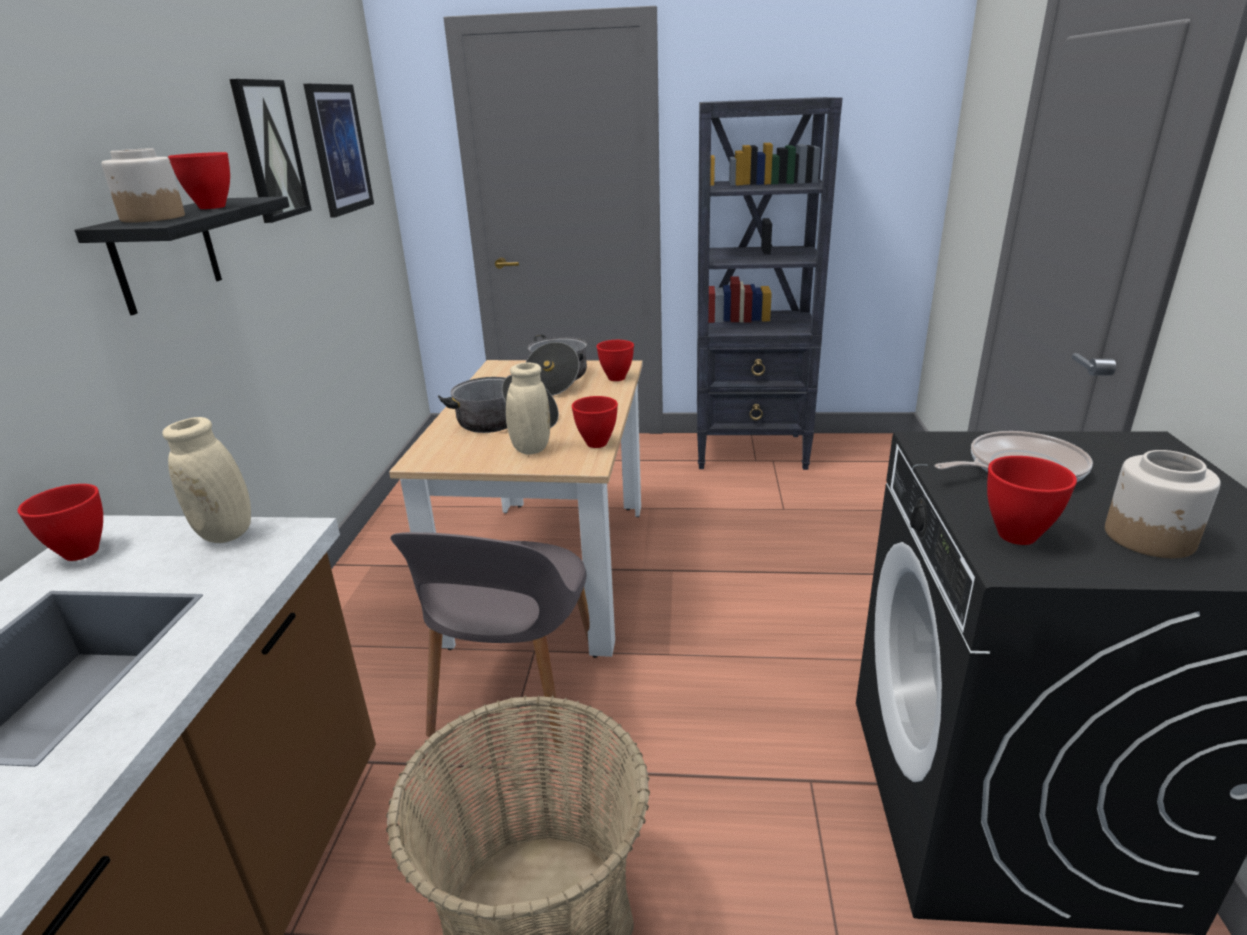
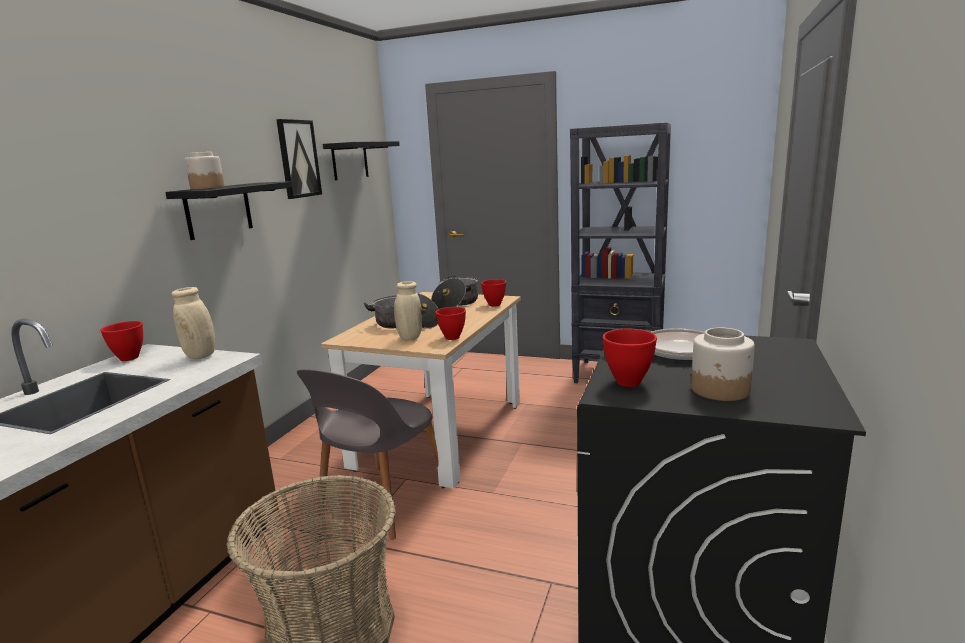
camera: 15 degrees right, 10 degrees down
(213, 207) = (244, 184): red bowl -> none
(339, 149) = (350, 161): picture -> black shelf

